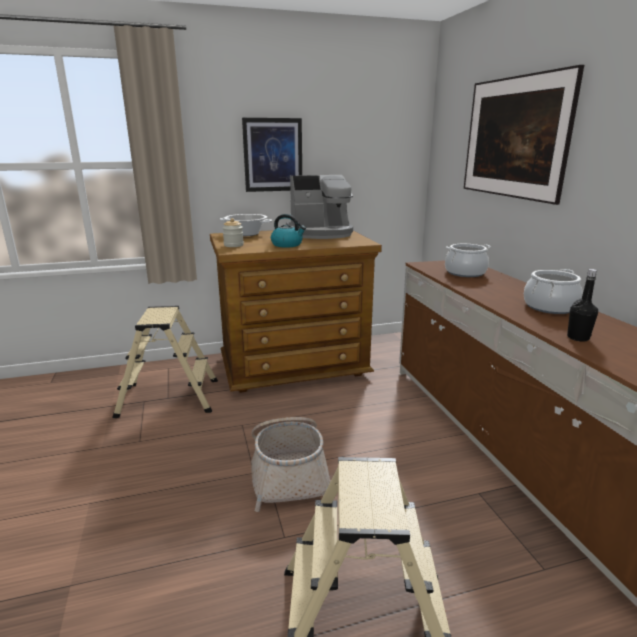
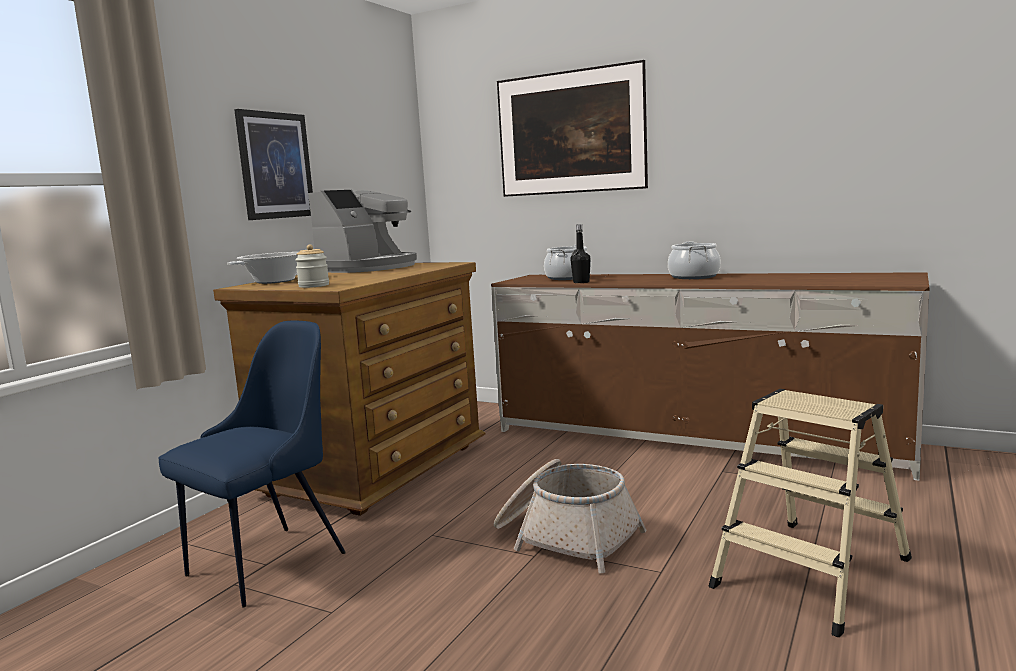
camera: 45 degrees left, 10 degrees down
(169, 398) = (267, 563): beige step ladder -> blue chair
(287, 244) = (379, 276): kettle -> none
(578, 338) = (761, 281): black bottle -> black bottle (581, 282)

